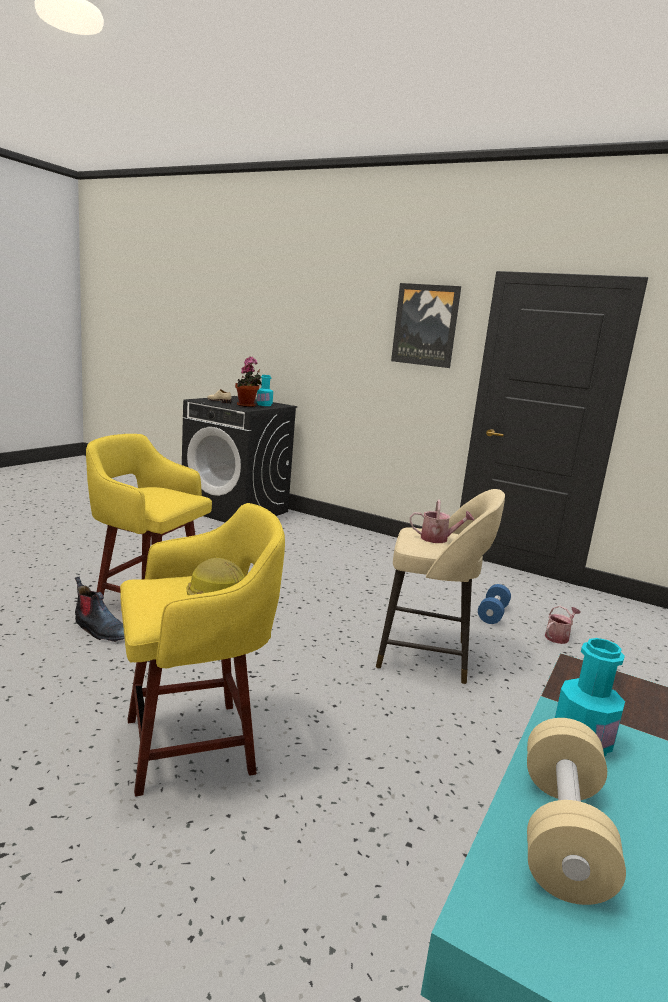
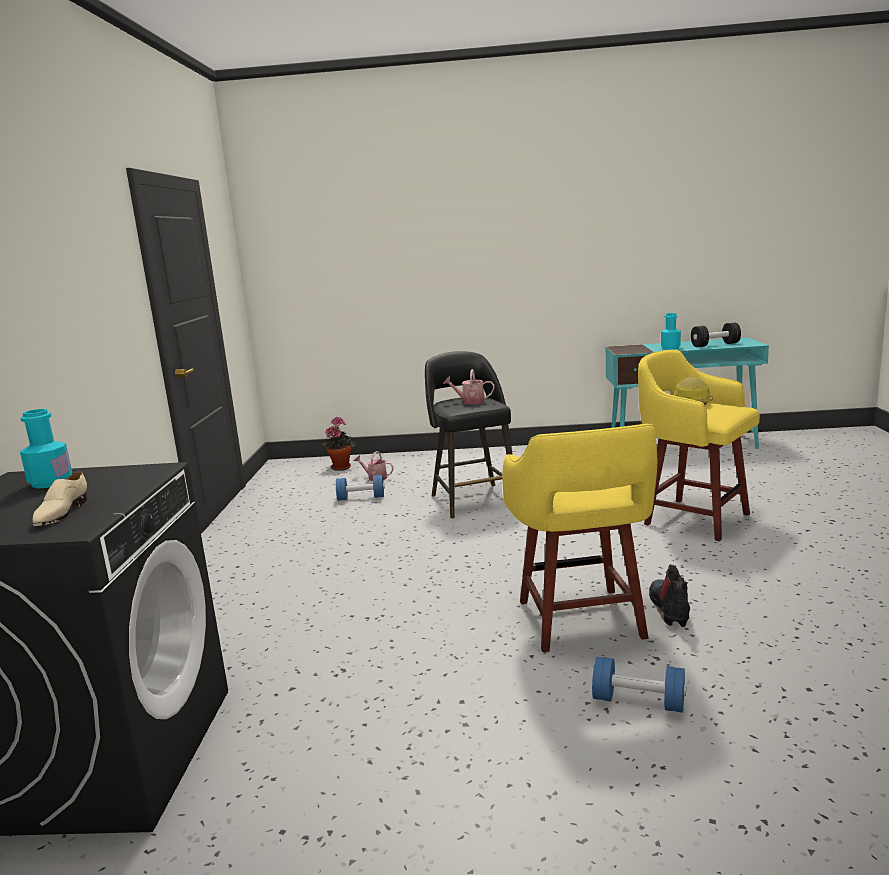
camera: 115 degrees left, 0 degrees up
(65, 581) = (638, 701): none -> blue dumbbell
(247, 406) = (104, 482): potted plant -> potted plant (341, 467)
(425, 325) = (99, 249): picture -> none
(426, 655) = (473, 500): beige stool -> black stool
(438, 539) = (470, 401): watering can -> watering can turned 60 degrees counterclockwise
(561, 833) = (715, 345): beige dumbbell -> black dumbbell

